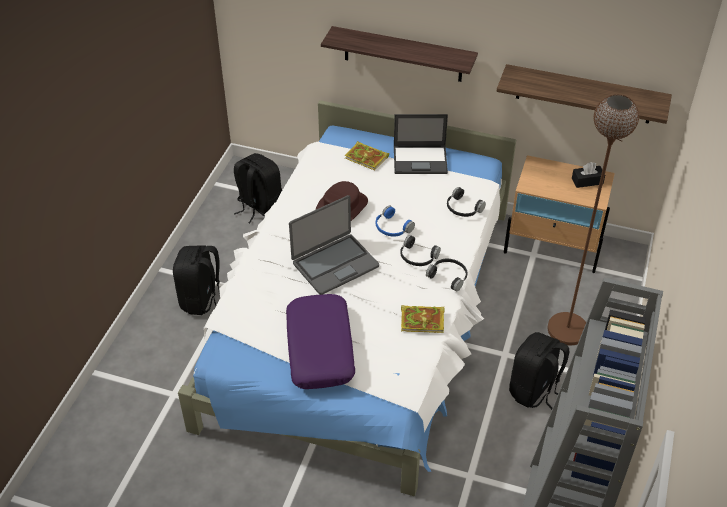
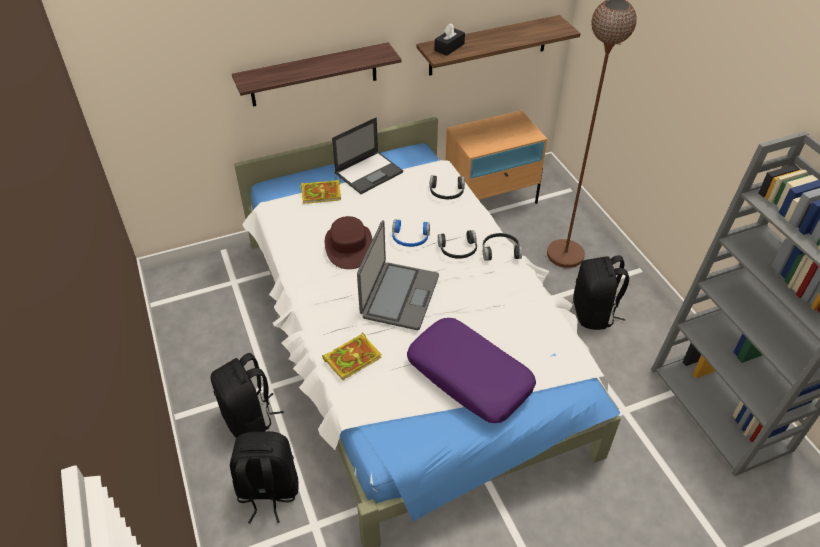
camera: 40 degrees left, 0 degrees up
(258, 206) = (216, 302): black backpack -> black backpack (267, 491)
(423, 320) = (523, 297): book -> book (353, 357)
(587, 181) = (511, 125): black tissue box -> black tissue box (449, 47)

